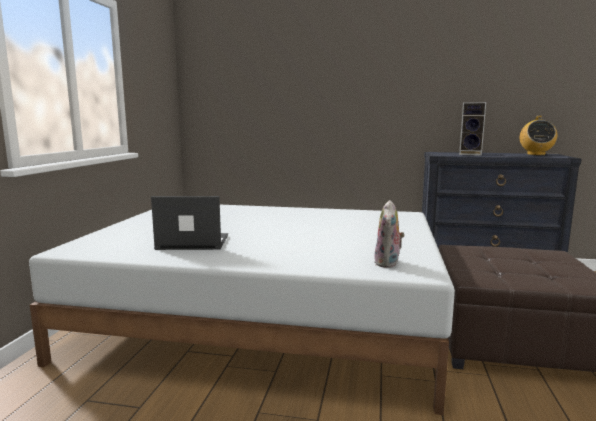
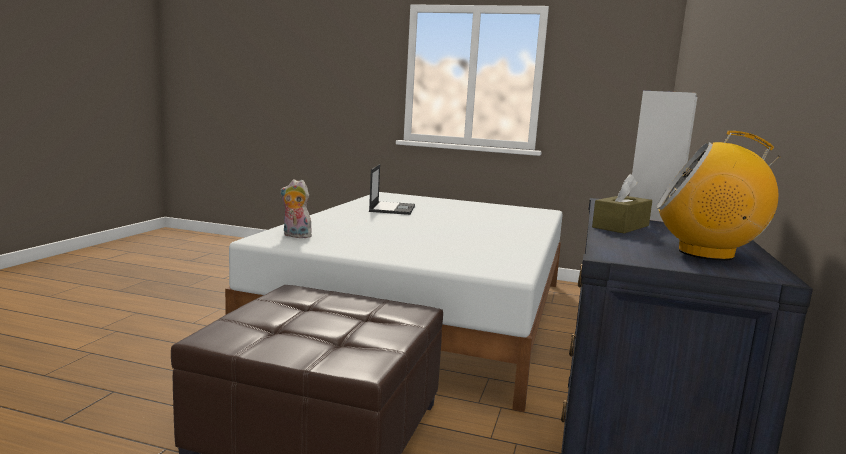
camera: 95 degrees right, 0 degrees up
(508, 156) = (620, 226): none -> brown tissue box

